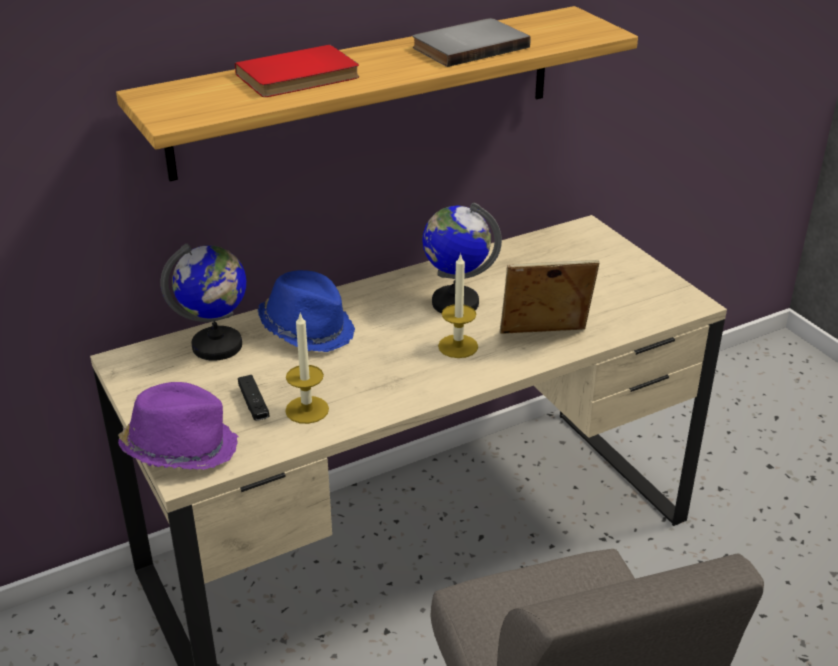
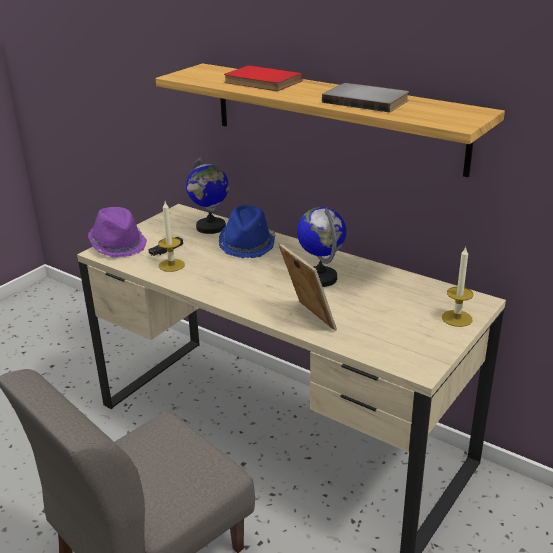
camera: 65 degrees right, 5 degrees down
(458, 346) = (271, 291): candle -> candle (457, 318)

